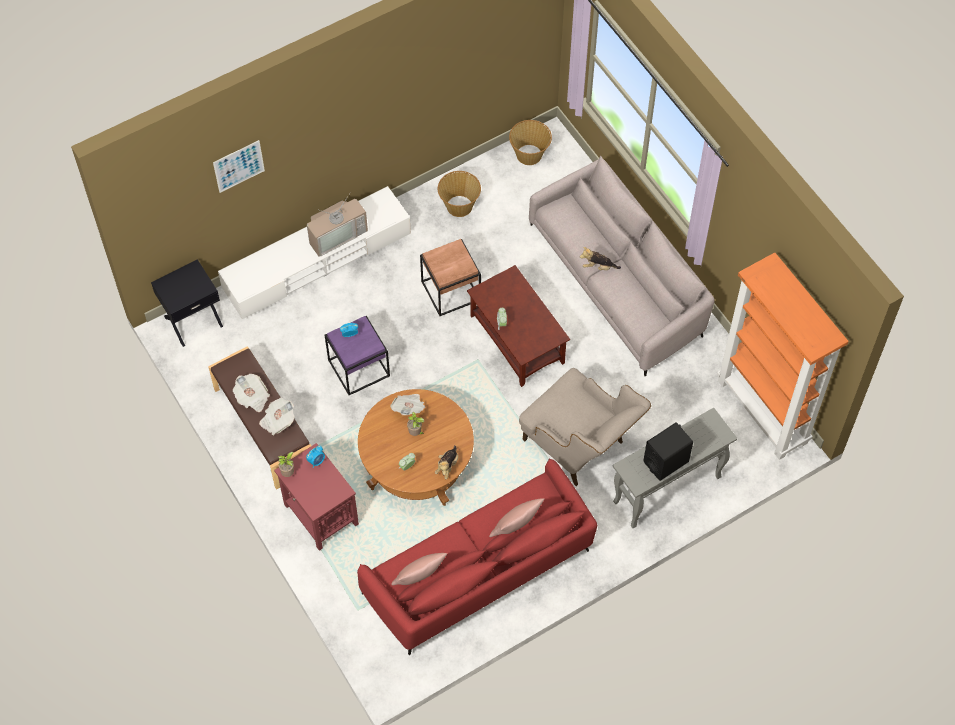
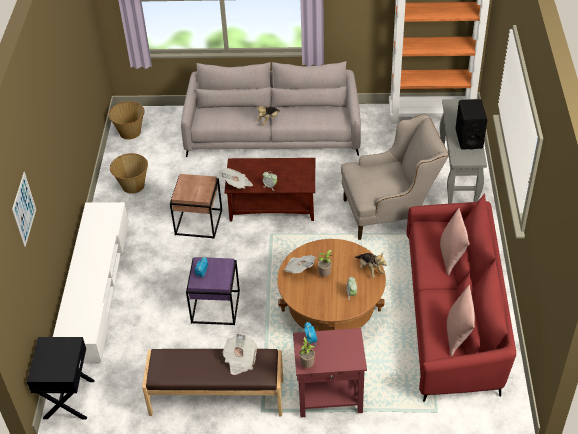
camera: 55 degrees left, 15 degrees down
(252, 397) = (202, 367): newspaper -> newspaper (237, 185)
(337, 234) = (96, 250): television -> none

